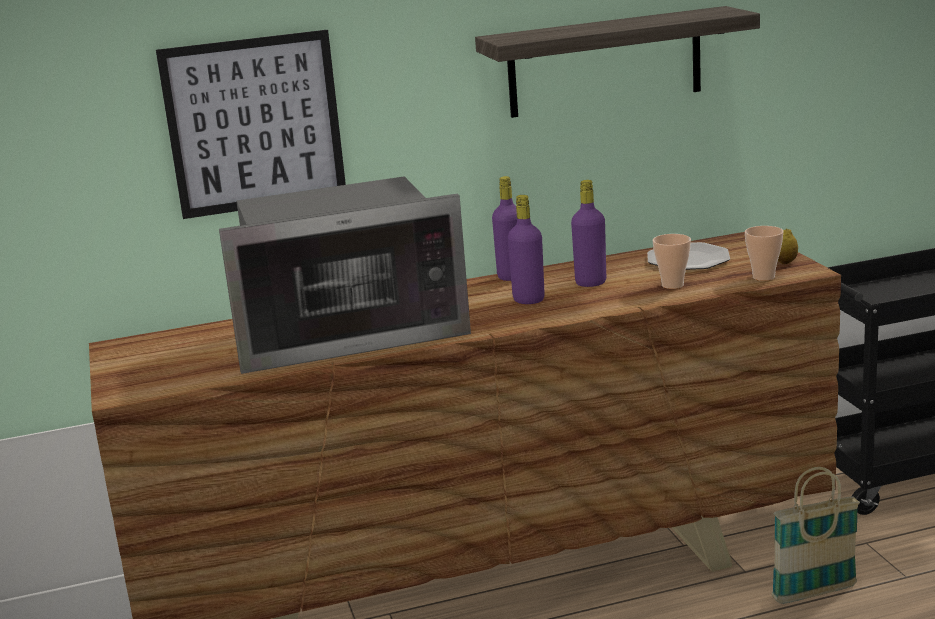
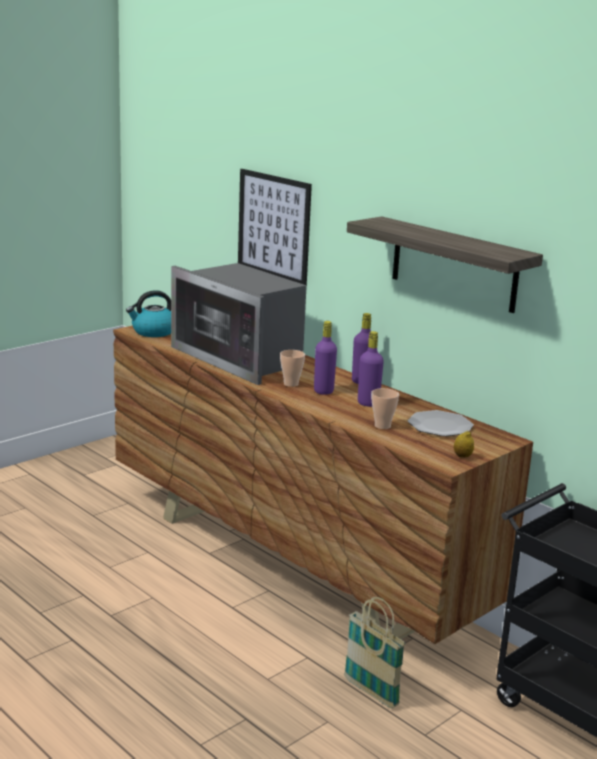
camera: 60 degrees right, 0 degrees up
(150, 380) = (153, 332): none -> kettle
(763, 277) = (423, 452): cup -> cup (291, 384)

